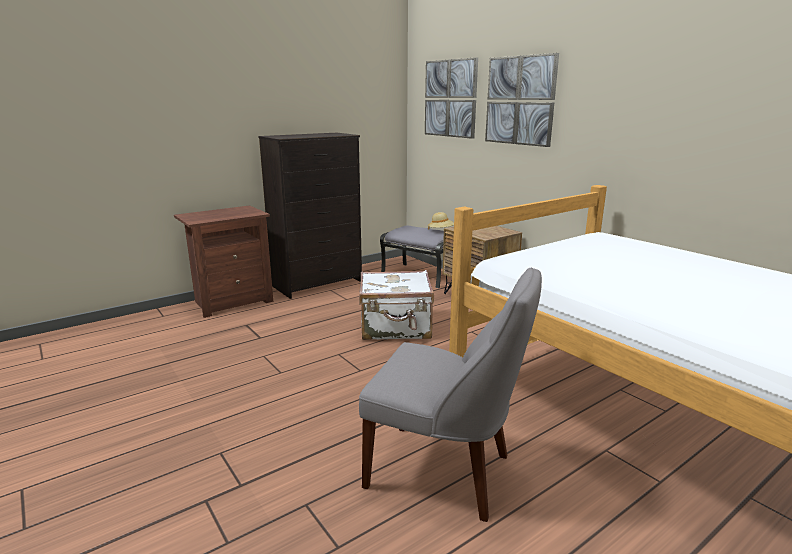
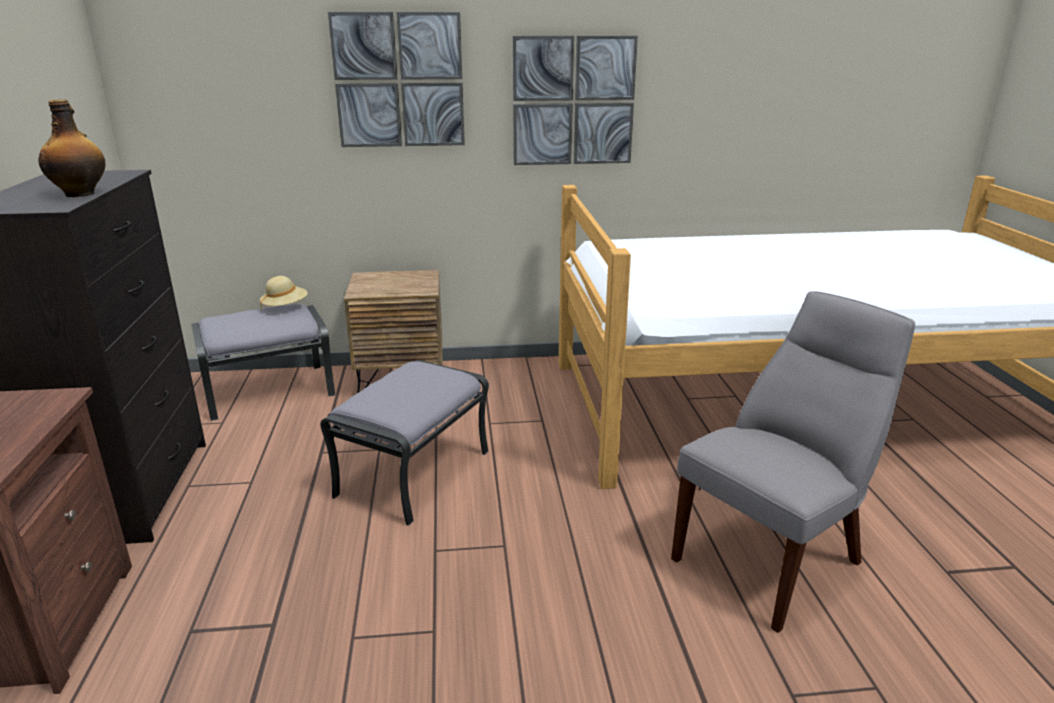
camera: 60 degrees left, 5 degrees up
(305, 136) = (81, 194): none -> bottle
(396, 328) = (413, 472): white suitcase -> grey ottoman
(450, 98) = (237, 79): picture -> picture (573, 101)

